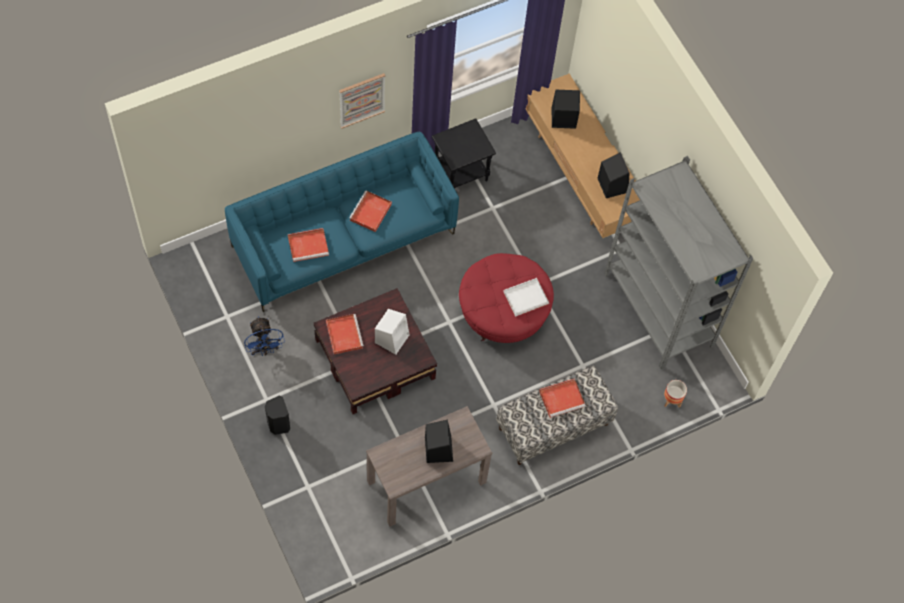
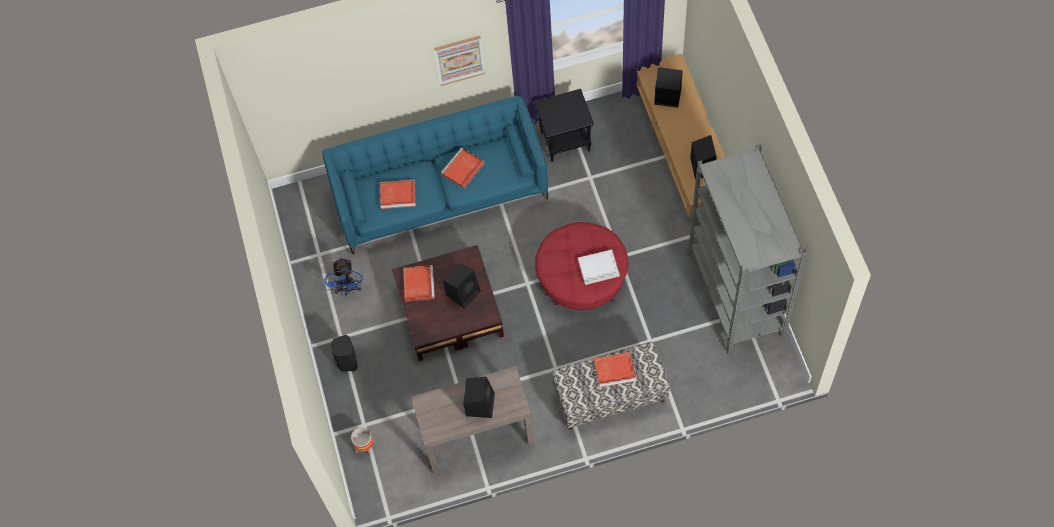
camera: 20 degrees right, 0 degrees up
(392, 338) = (463, 292): white speaker -> black speaker
(672, 400) = (733, 385): planter -> planter (365, 446)

